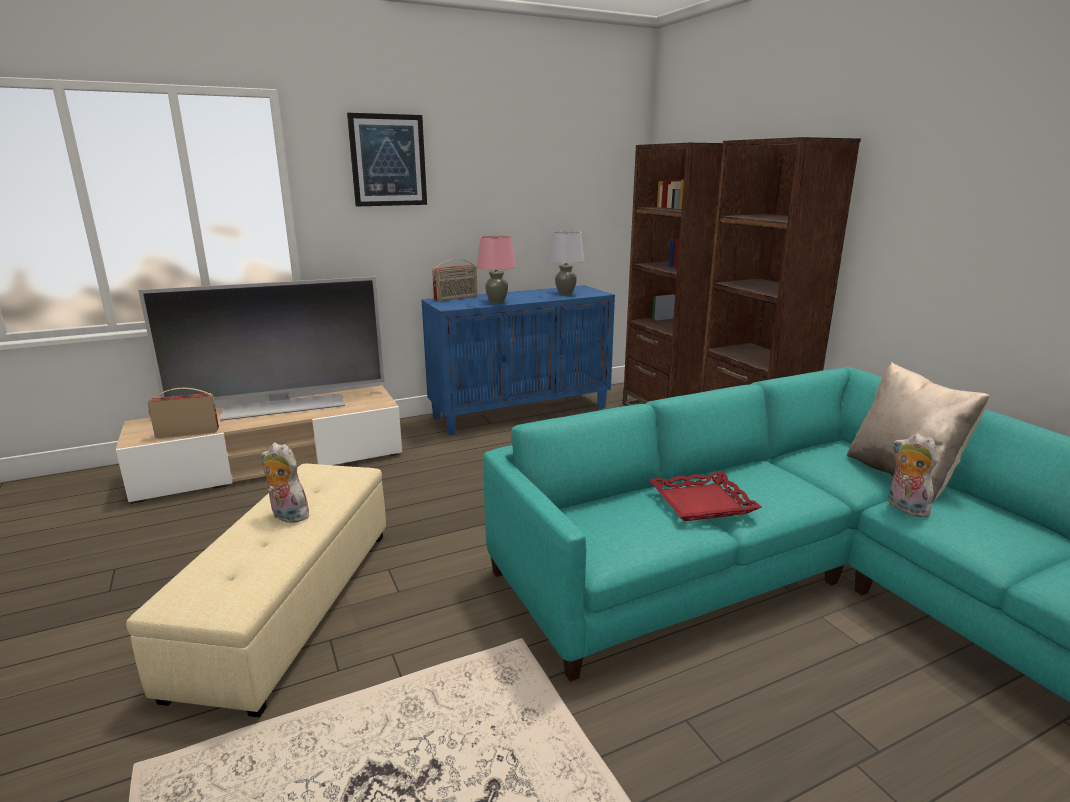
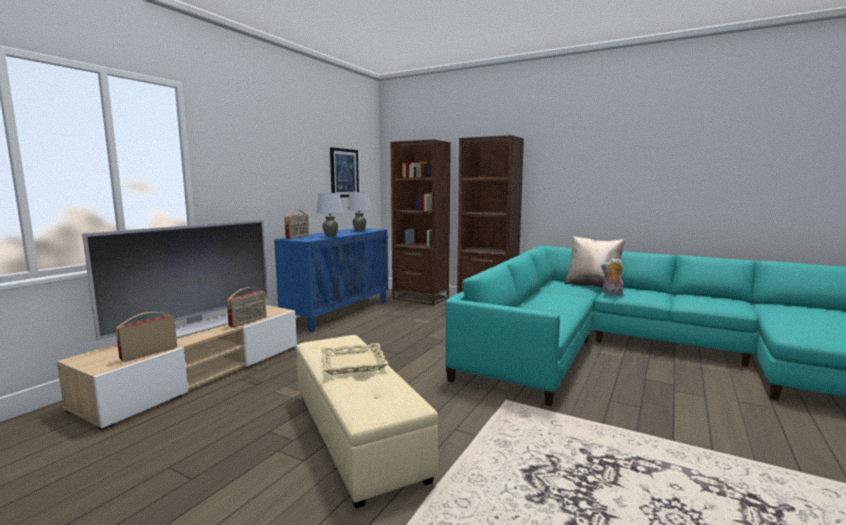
camera: 35 degrees left, 10 degrees down
(287, 516) = (353, 363): plush toy -> beige tray
(328, 412) = (248, 321): none -> radio
(388, 160) = (251, 141): picture -> picture (344, 173)
(497, 302) = (330, 236): pink table lamp -> grey table lamp
(702, 503) = (548, 307): red tray -> none

